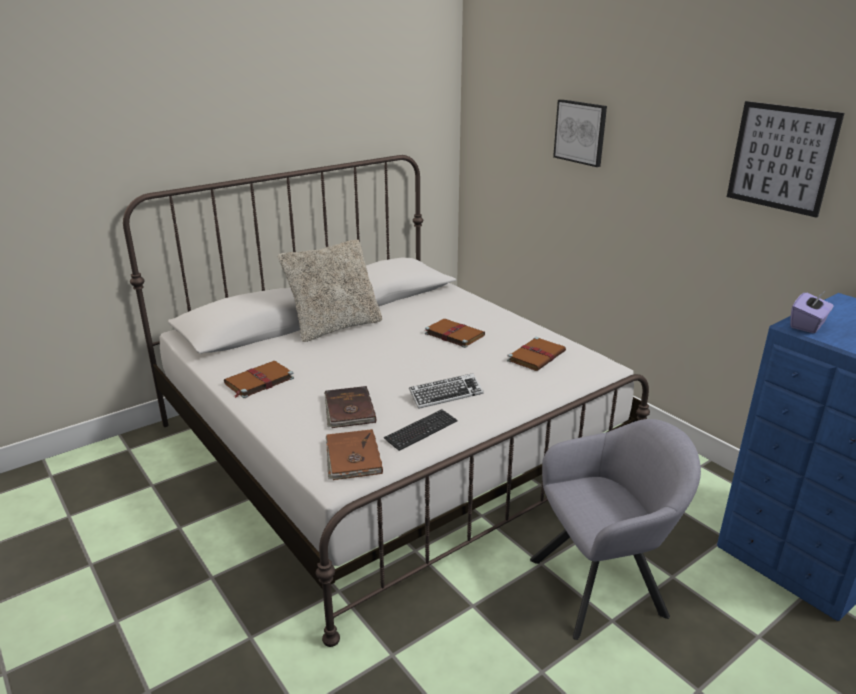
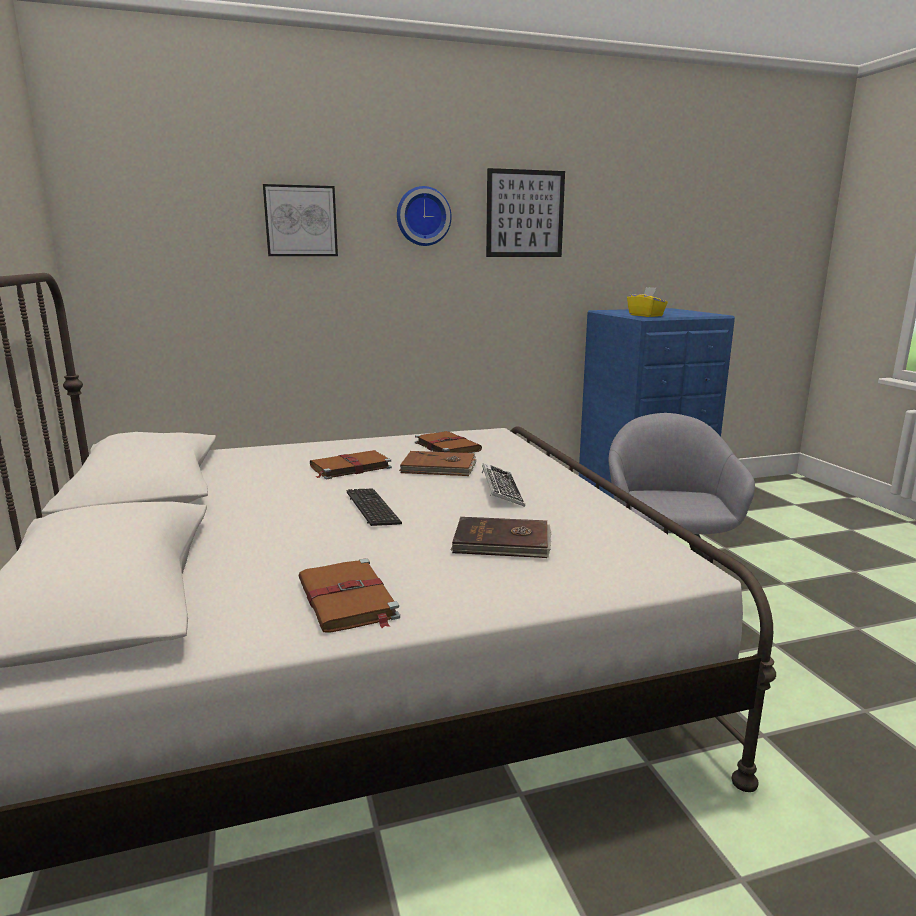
camera: 70 degrees left, 10 degrees down
(335, 325) = (213, 523): beige pillow -> none
(352, 458) = (630, 553): brown book -> brown book (439, 467)
(421, 431) = (579, 512): keyboard -> keyboard (372, 509)
(673, 143) = (423, 216): none -> wall clock
(808, 325) = (646, 315): purple tissue box -> yellow tissue box

